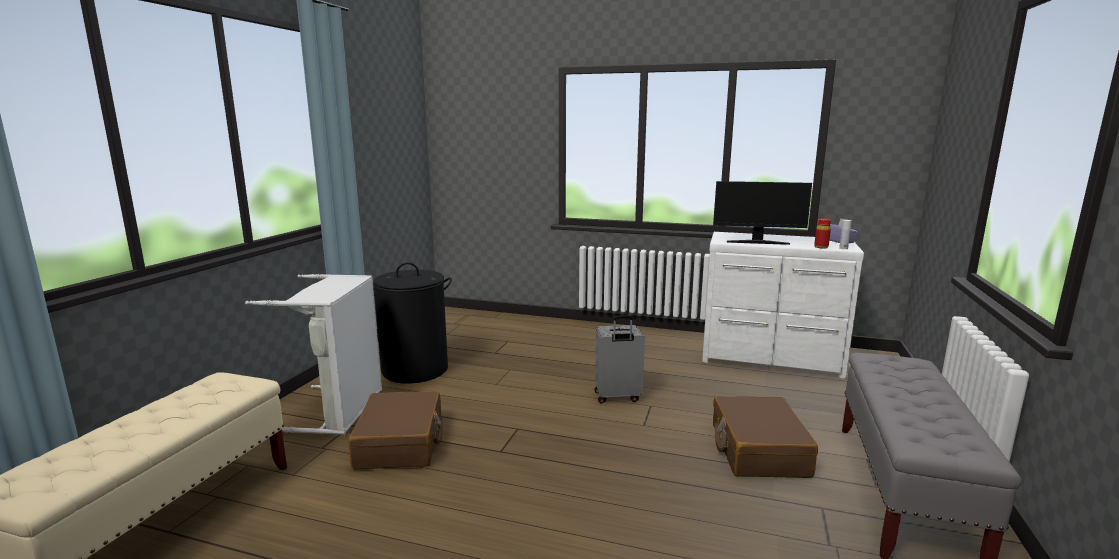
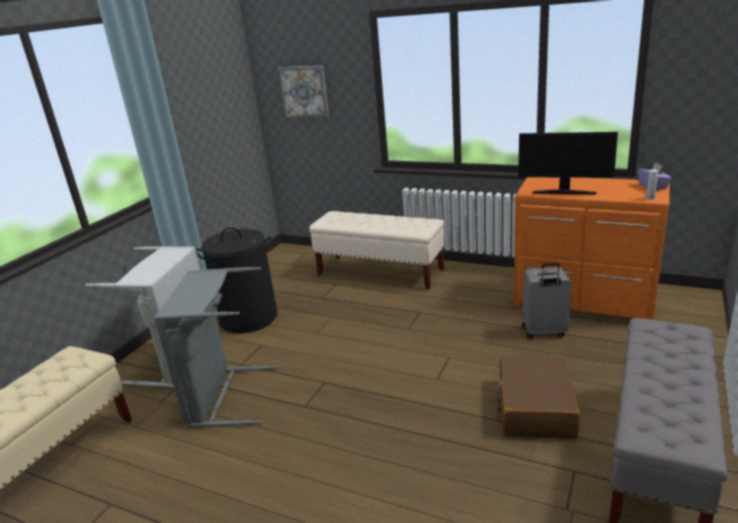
camera: 10 degrees right, 10 degrees up
(400, 443) = (224, 396): brown suitcase -> grey laundry basket
(482, 144) = (304, 91): none -> picture
(553, 332) = (380, 272): none -> beige bench
(617, 397) = (421, 347): grey suitcase -> grey suitcase (544, 332)
(771, 359) = (584, 301): white dresser -> orange dresser
(821, 247) = (627, 197): red bottle -> none

